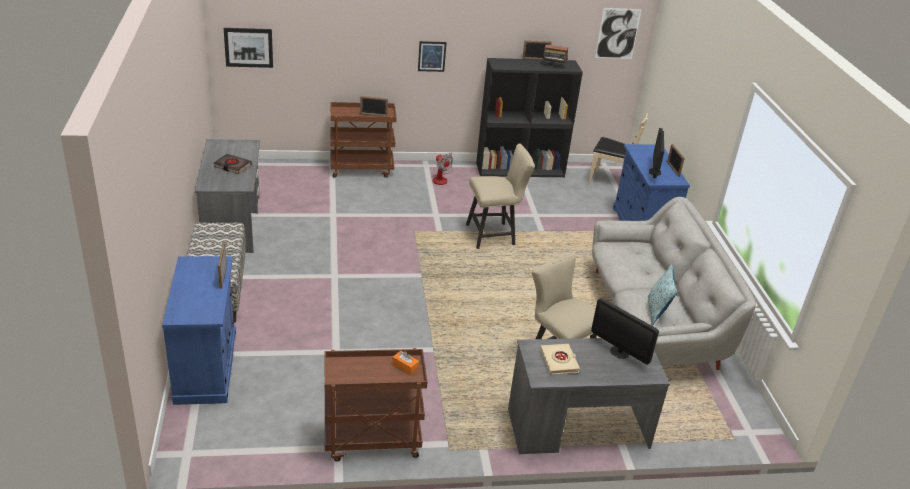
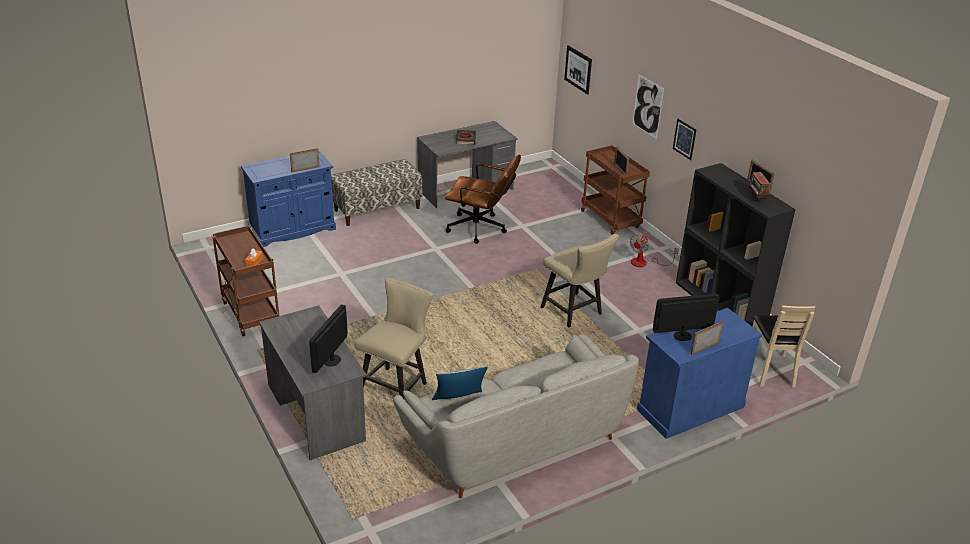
camera: 70 degrees right, 0 degrees up
(319, 238) = (481, 229): none -> brown office chair
(559, 361) = (300, 330): beige book -> none
(617, 33) = (845, 200): picture -> picture (647, 106)

